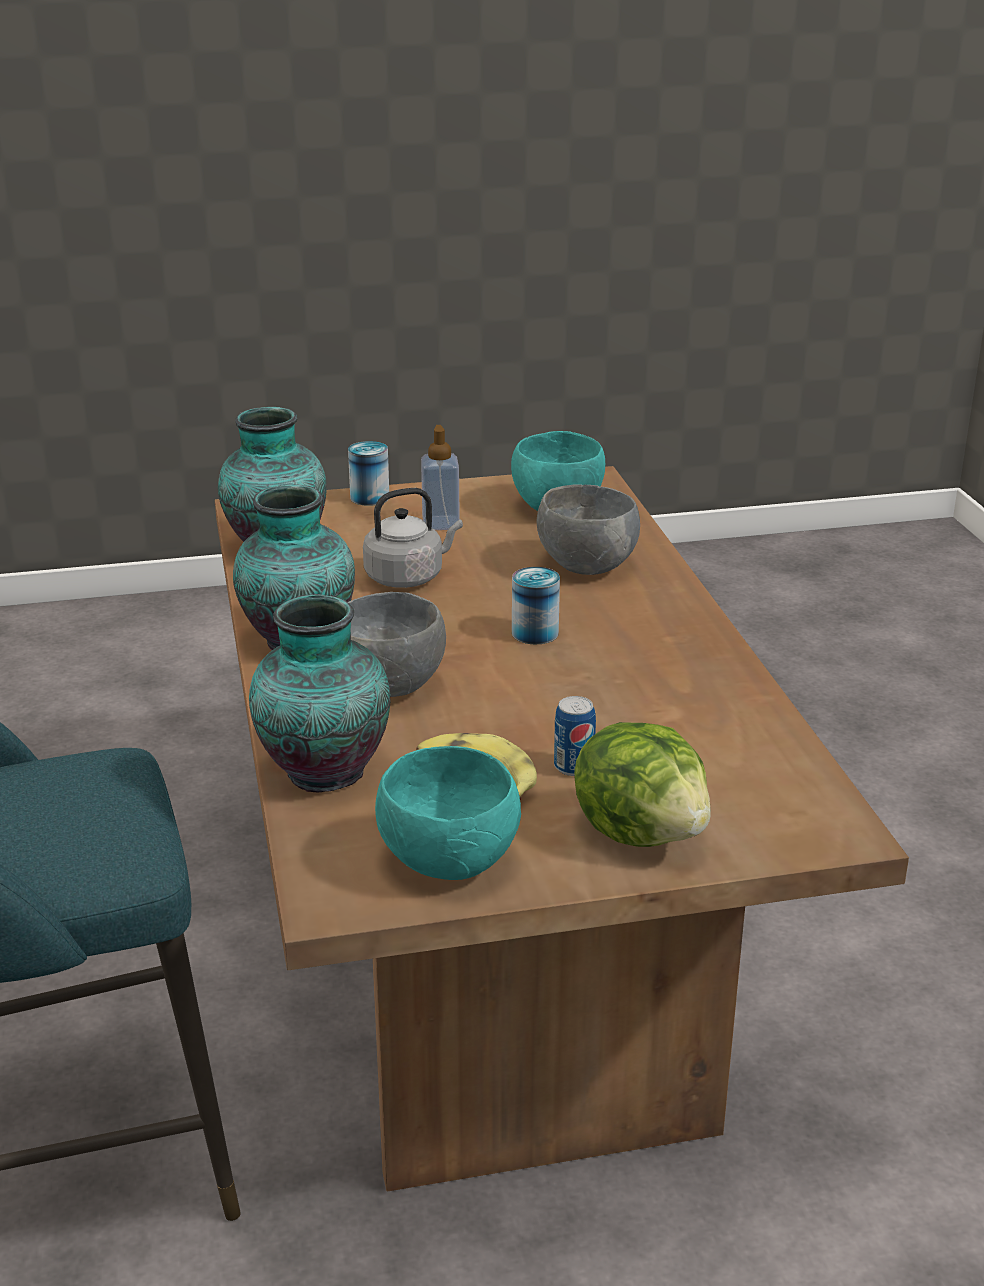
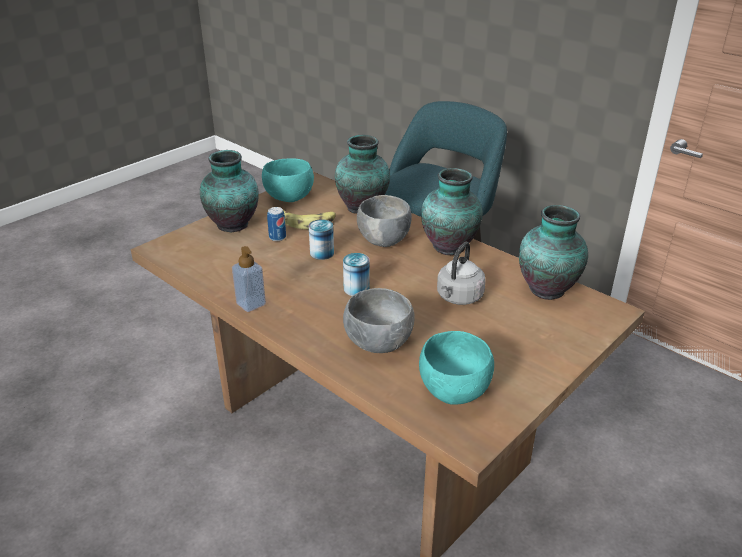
camera: 145 degrees right, 5 degrees up
(369, 497) = (573, 349): can -> can (322, 253)
(440, 524) = (500, 344): soap dispenser -> soap dispenser (251, 304)
(642, 832) = (233, 225): lettuce -> vase

